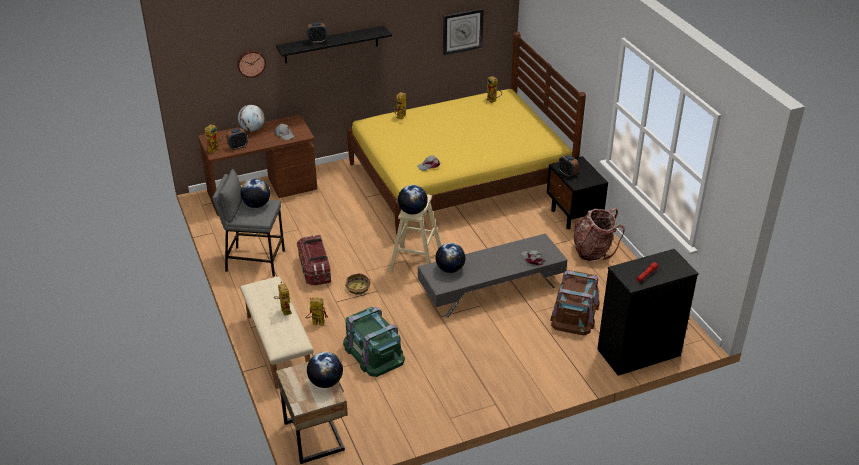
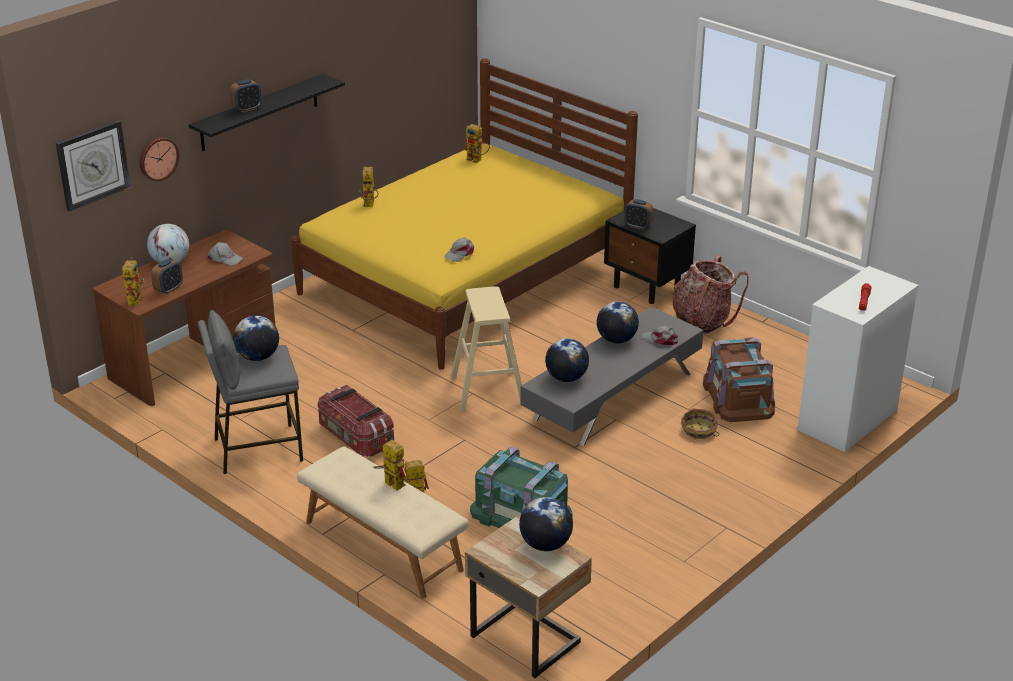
camera: 25 degrees left, 5 degrees down
(358, 288) = (435, 444): basket -> basket (699, 430)
(412, 211) = (490, 311): globe -> globe (616, 340)
(462, 31) = (415, 69): wall clock -> wall clock (92, 165)
(638, 353) = (847, 420): black dresser -> white dresser

